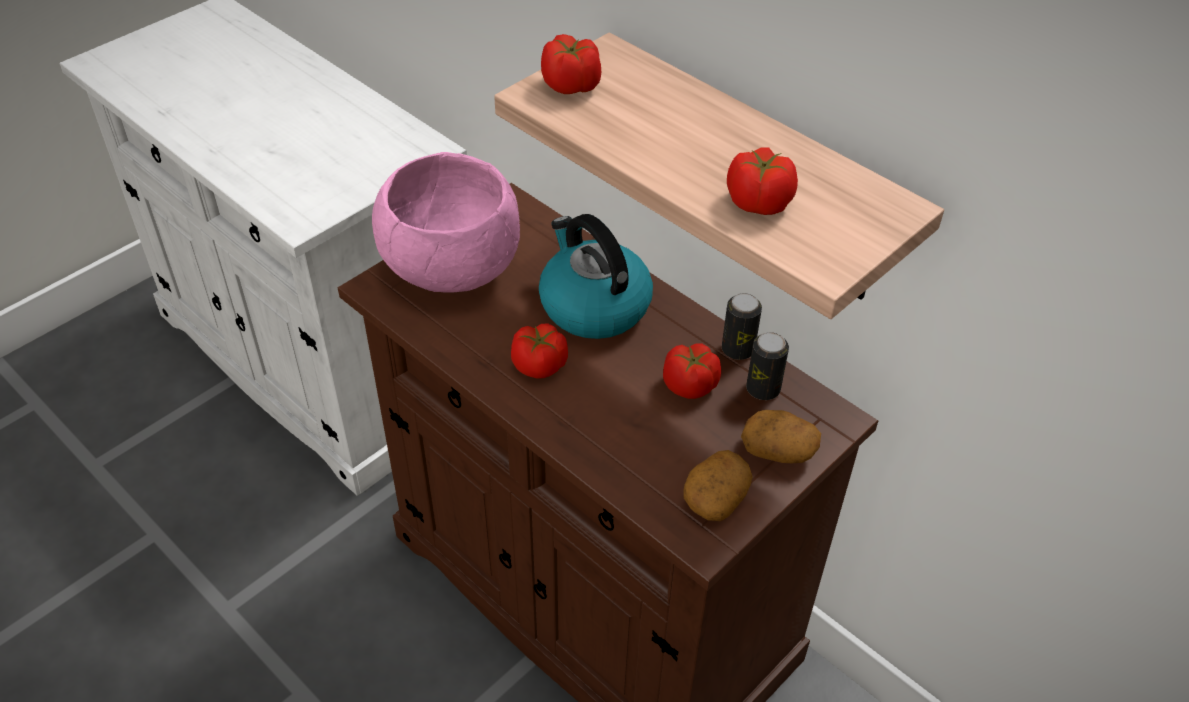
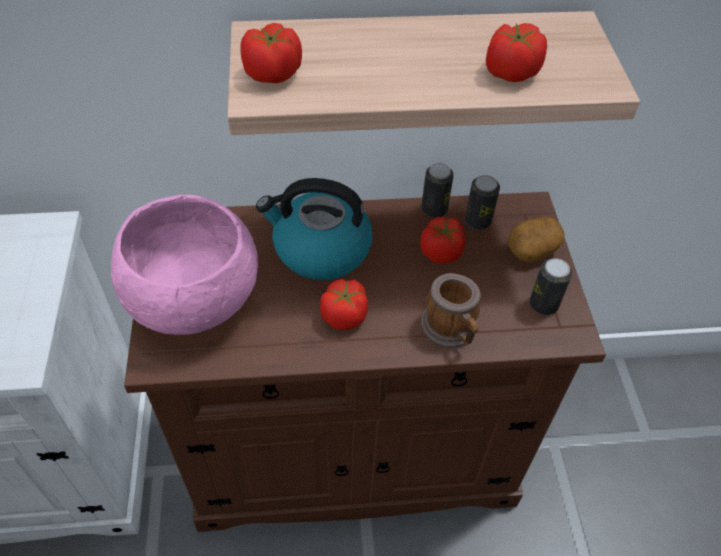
camera: 50 degrees left, 5 degrees up
(605, 447) = (452, 330): none -> mug
(715, 497) = (543, 304): potato -> can

